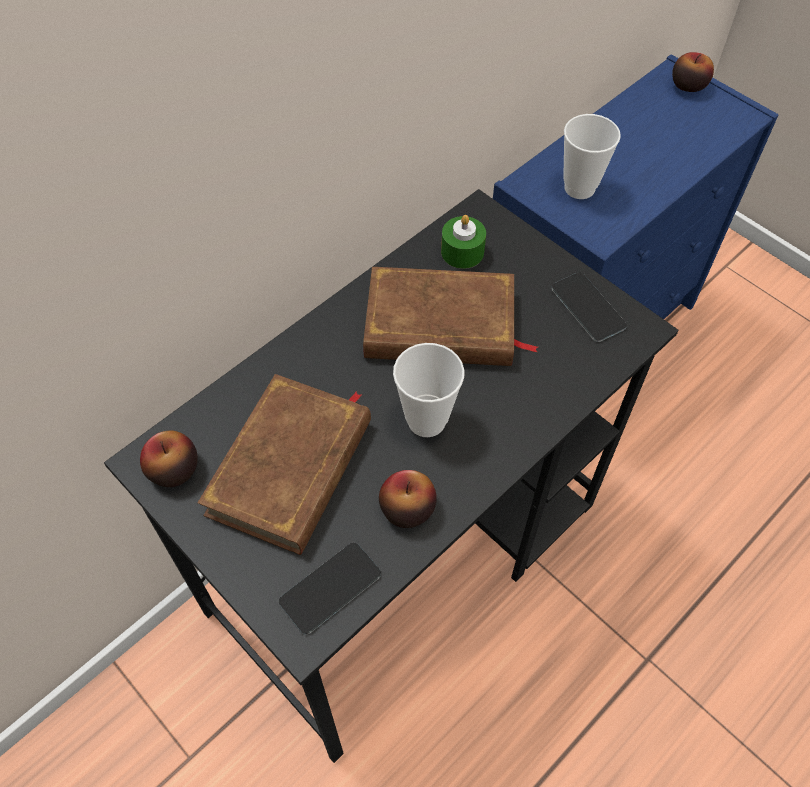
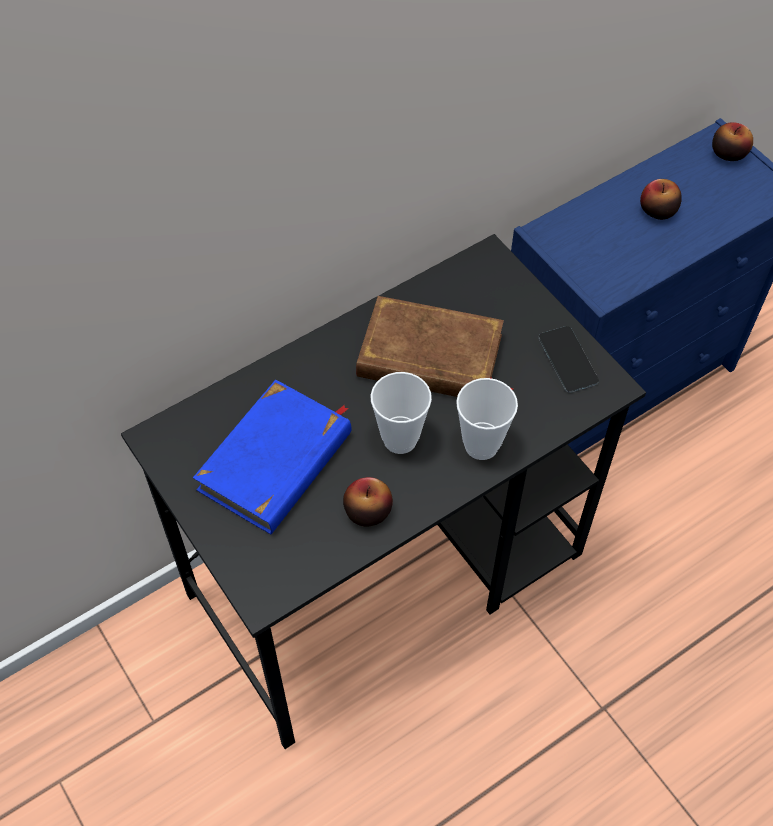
camera: 10 degrees right, 0 degrees up
(173, 469) = (177, 448): apple -> apple (657, 210)
(291, 467) = (276, 461): brown book -> blue book
(330, 588) = (290, 565): phone -> none
(462, 252) = (465, 292): green candle -> none
(579, 188) = (594, 244): cup -> cup (481, 445)

